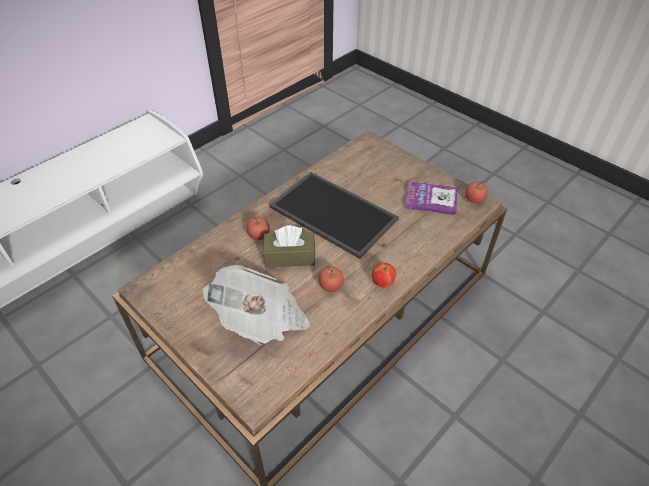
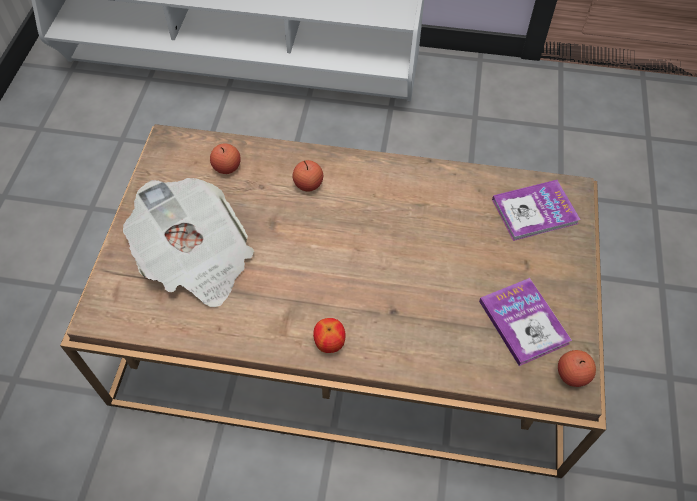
camera: 55 degrees right, 10 degrees up
(289, 256) = (300, 231): brown tissue box -> none
(330, 286) = (287, 294): apple -> apple (227, 167)
(331, 214) = (399, 229): tray -> none
(368, 159) = (534, 211): none -> book

